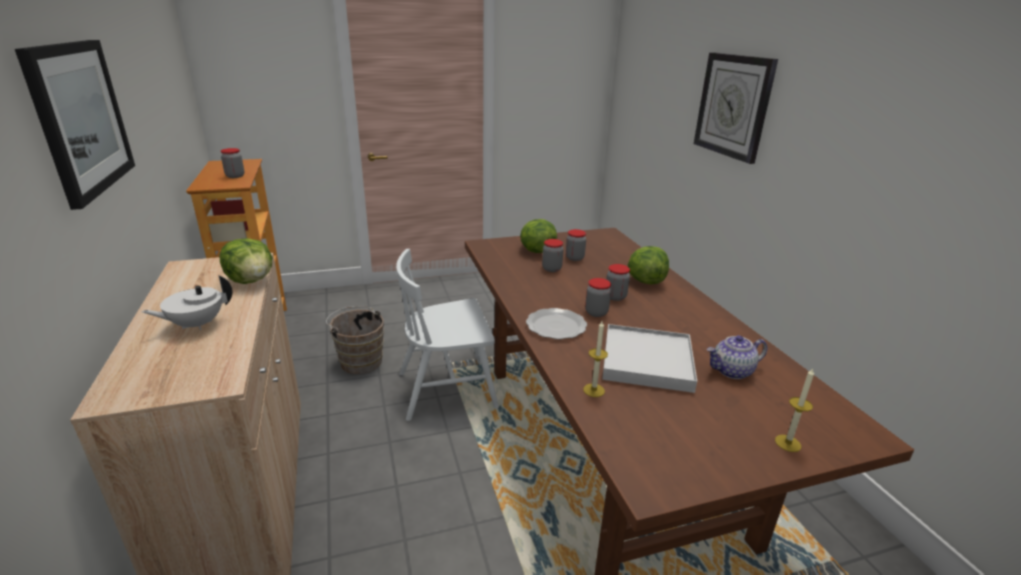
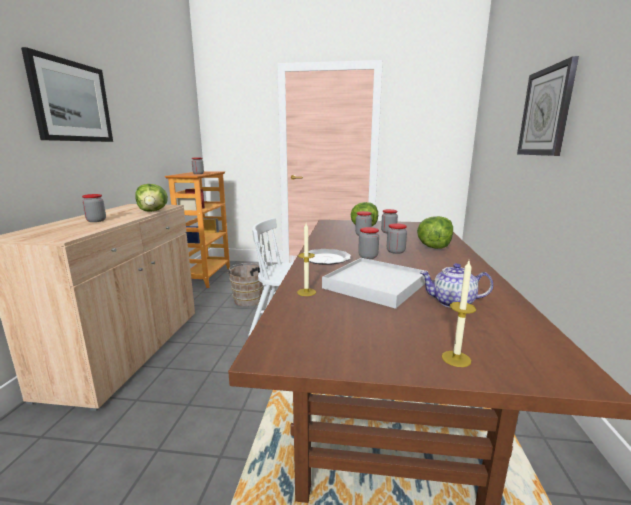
camera: 25 degrees right, 10 degrees down
(196, 324) = (96, 220): white teapot -> jar

